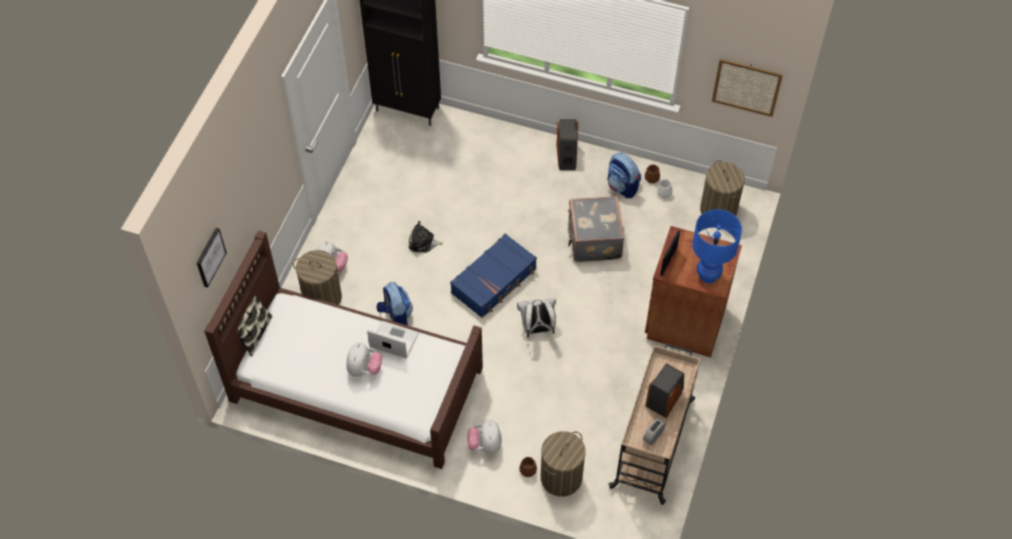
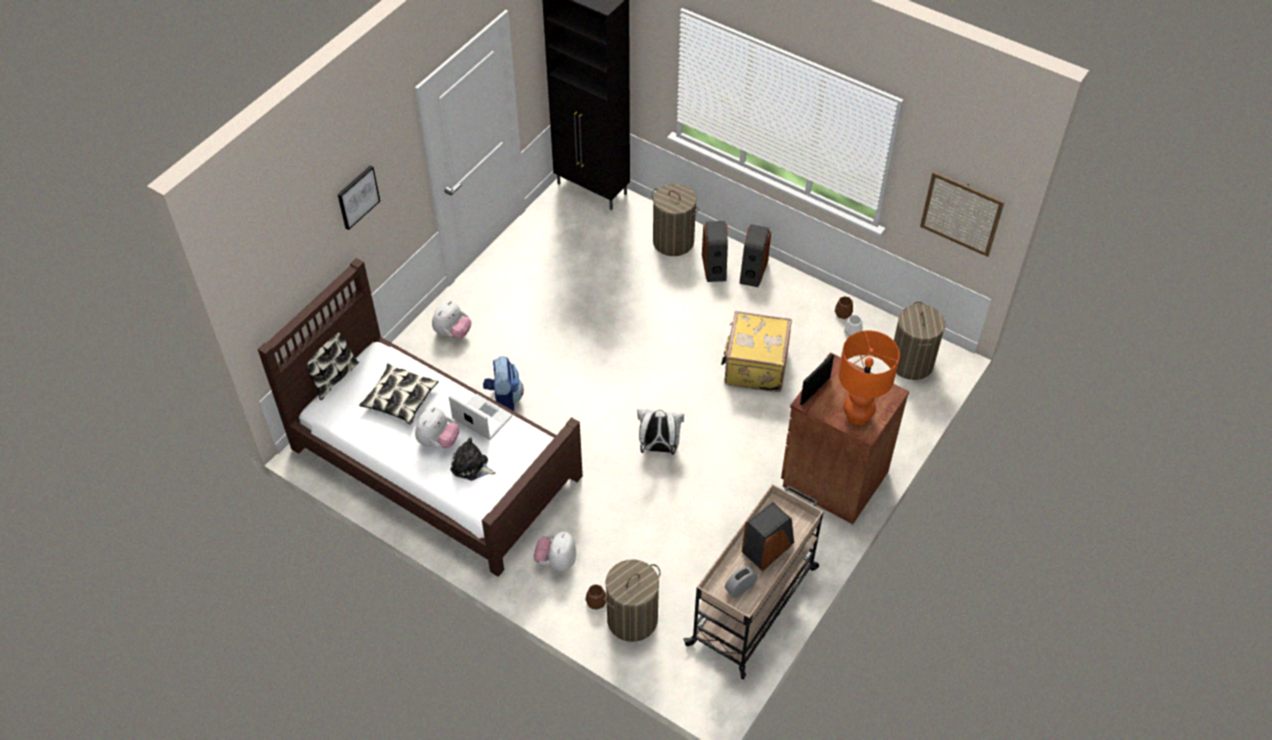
camera: 15 degrees right, 5 degrees down
(210, 257) = (278, 264): picture -> picture (357, 196)
(319, 340) = (400, 399): none -> pillow
(322, 297) = (431, 362): laundry basket -> laundry basket (673, 241)
(423, 242) = (561, 328): plush toy -> plush toy (471, 466)
(494, 281) = (627, 386): blue suitcase -> none
(534, 159) = (715, 267): none -> speaker
(593, 240) = (754, 366): grey suitcase -> yellow suitcase
(622, 187) = (806, 315): backpack -> none
(708, 275) = (857, 416): blue table lamp -> orange table lamp

